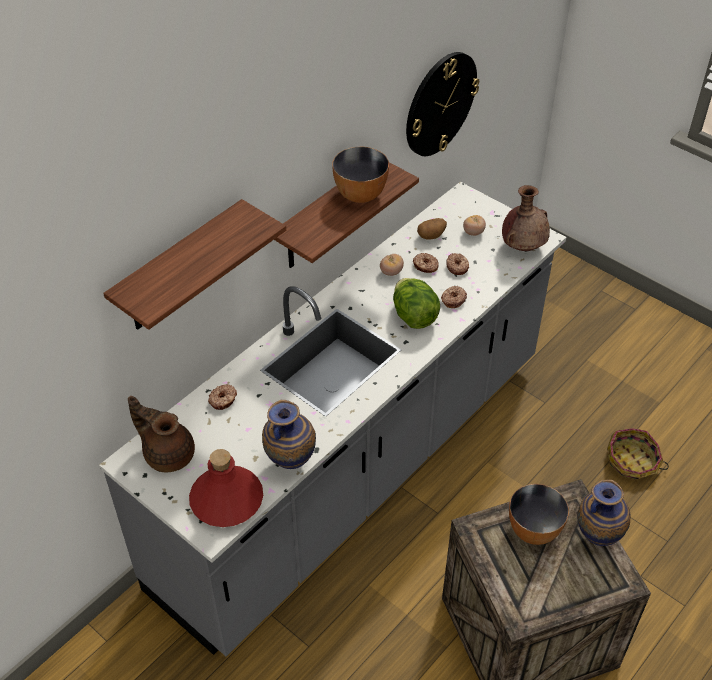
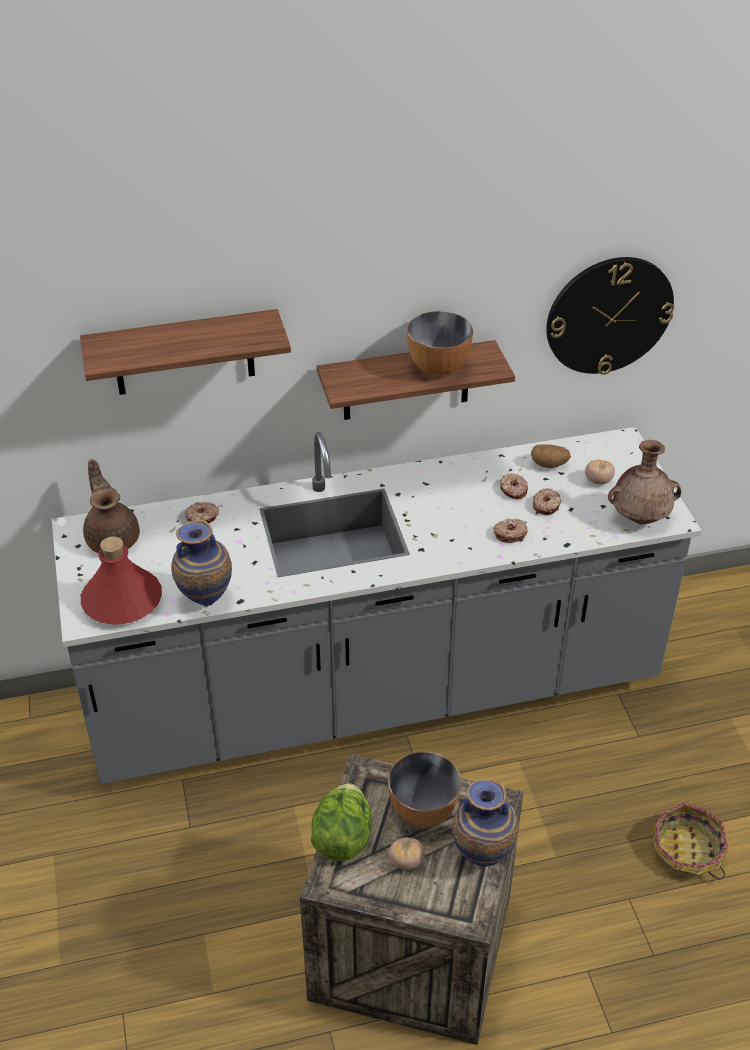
camera: 35 degrees right, 5 degrees down
(391, 272) = (472, 480): tomato -> tomato (406, 861)
(414, 316) = (453, 530): lettuce -> lettuce (342, 838)

